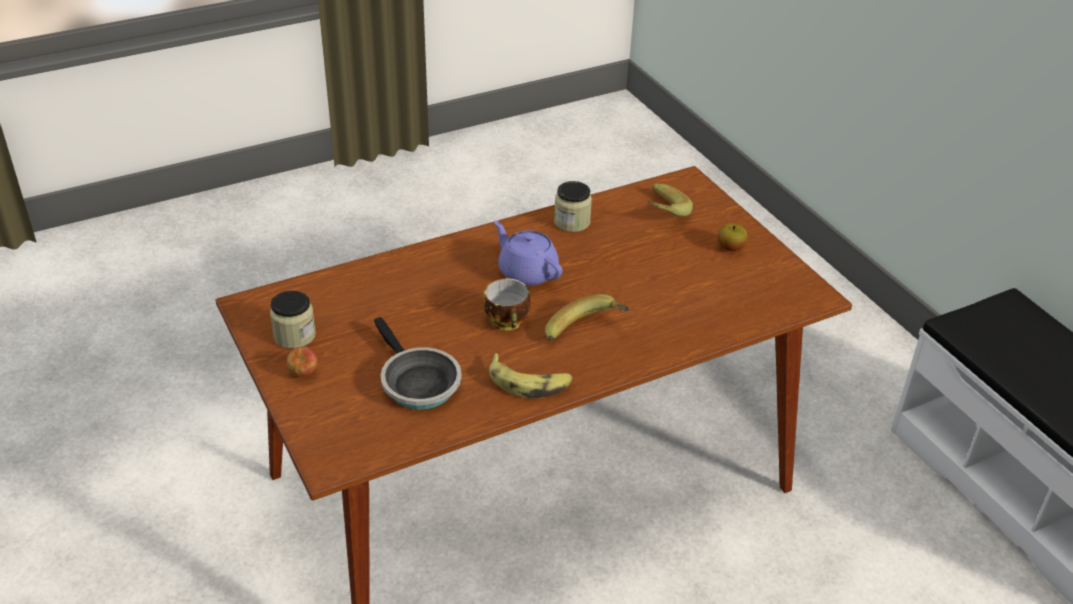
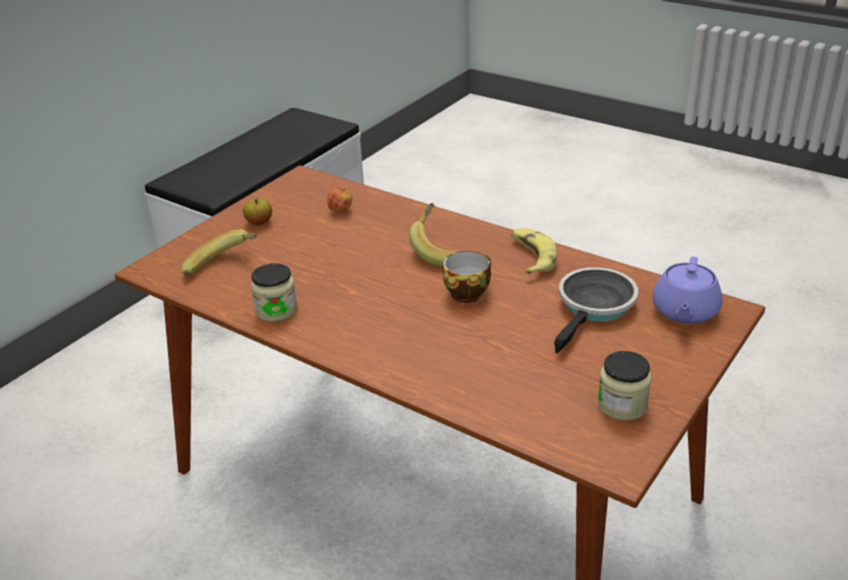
camera: 115 degrees left, 5 degrees down
(303, 373) = (660, 373): apple -> apple (340, 211)
(527, 272) = (385, 307): purple teapot -> purple teapot (684, 312)

